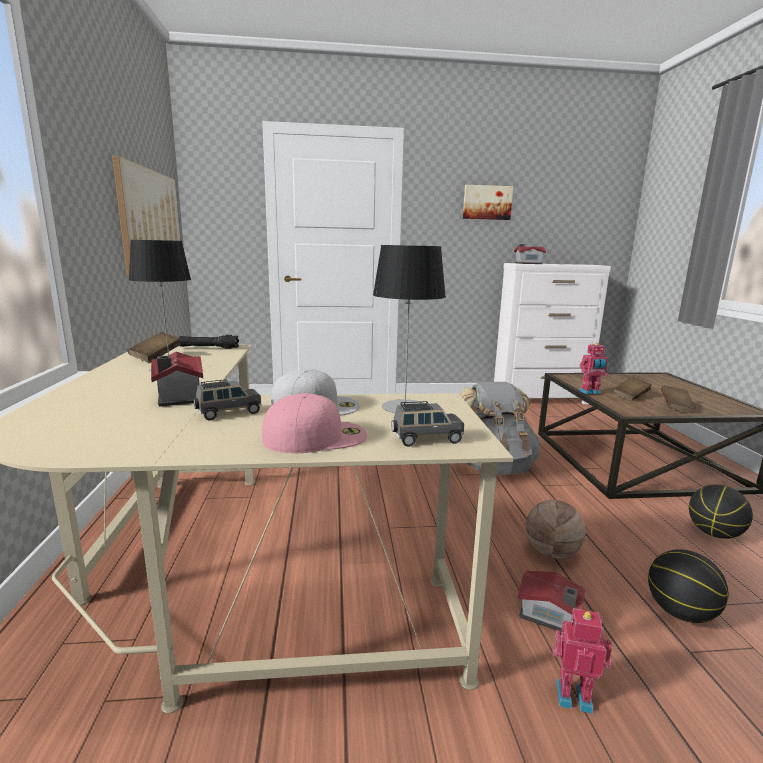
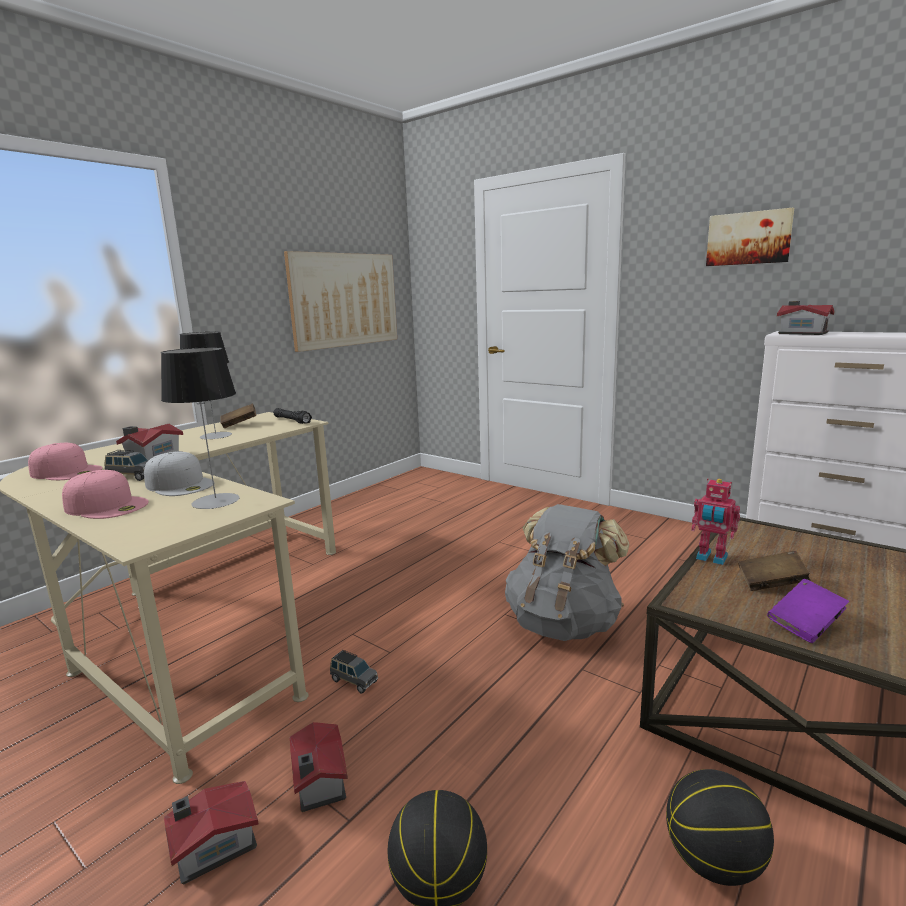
camera: 45 degrees right, 0 degrees up
(102, 429) = (67, 472): none -> pink cap
(426, 439) = (135, 529): grey toy car -> grey toy car (353, 681)
(551, 552) = (439, 736): basketball -> none
(573, 694) = (213, 846): toy robot -> toy house
(676, 407) = (805, 625): brown book -> purple book

